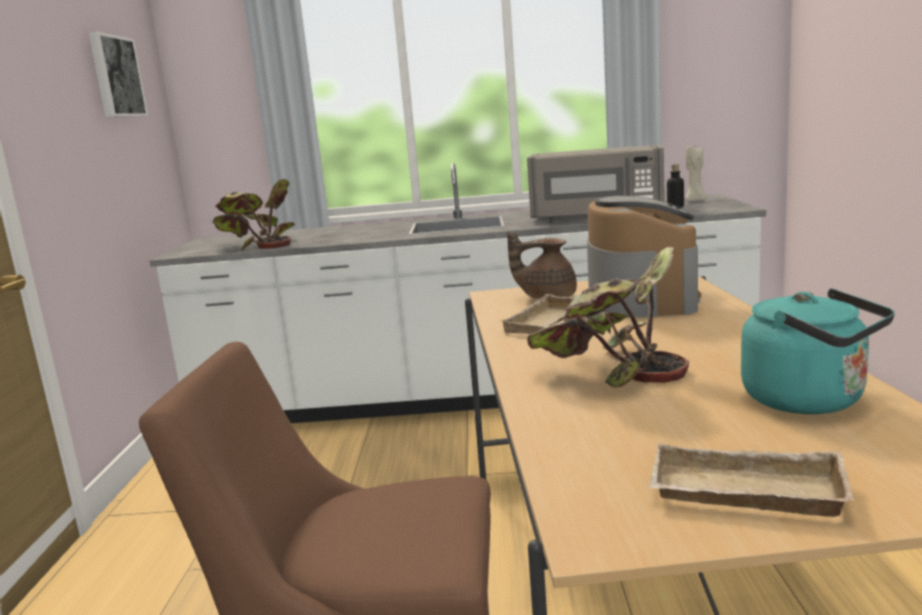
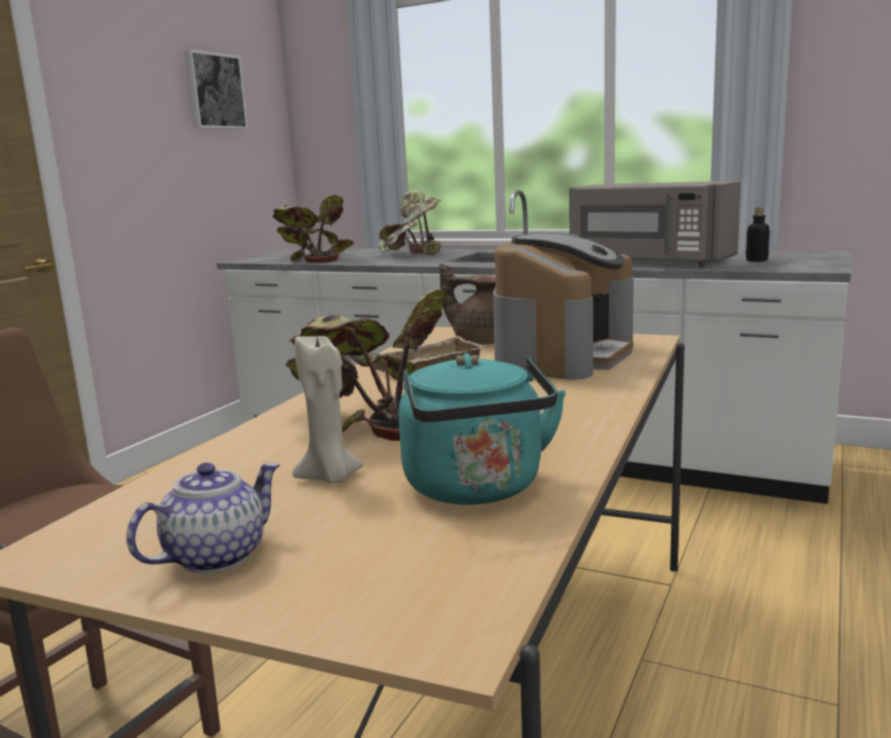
camera: 25 degrees right, 0 degrees up
(354, 230) = (411, 254): none -> potted plant
(695, 201) = (797, 256): beige candle -> beige candle (330, 478)
(743, 494) = (216, 556): beige tray -> teapot

